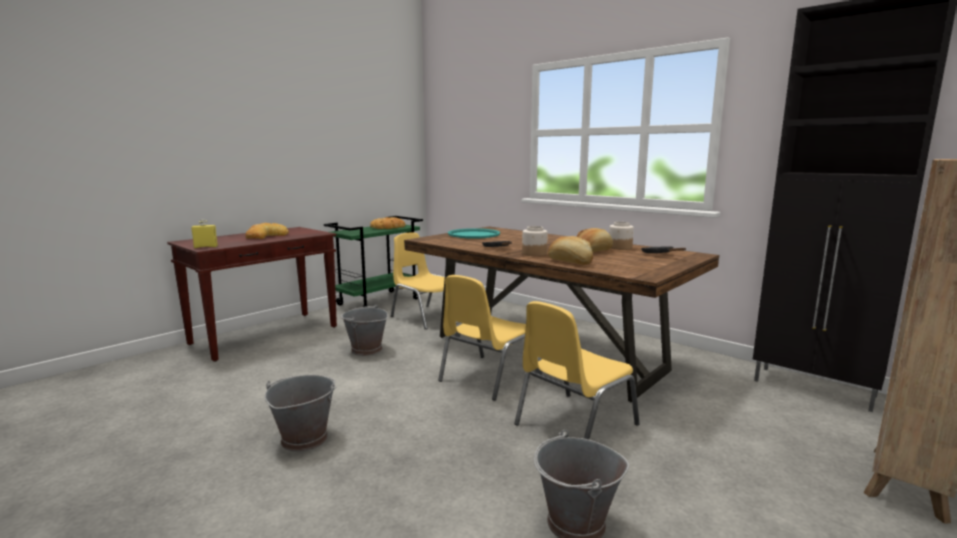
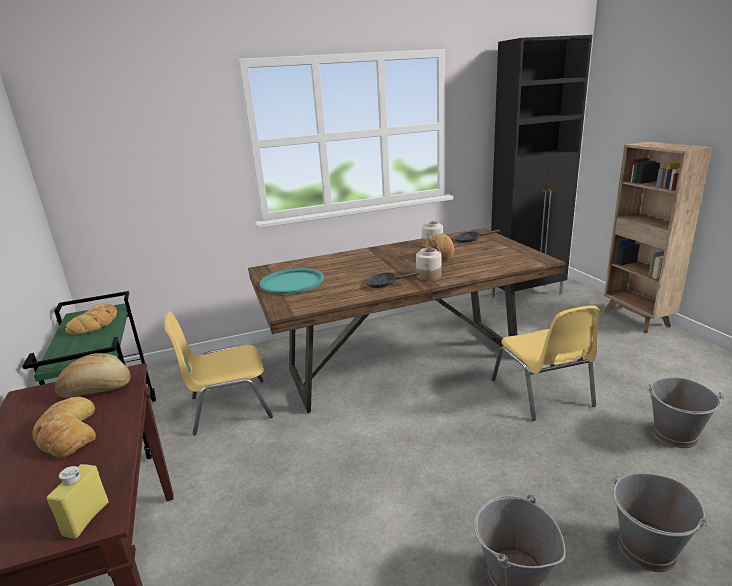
camera: 60 degrees left, 10 degrees up
(366, 350) = (291, 480): grey bucket -> grey bucket (647, 549)
(487, 377) = (434, 410): yellow chair -> none
(570, 262) = (476, 270): bread -> bread (96, 390)

